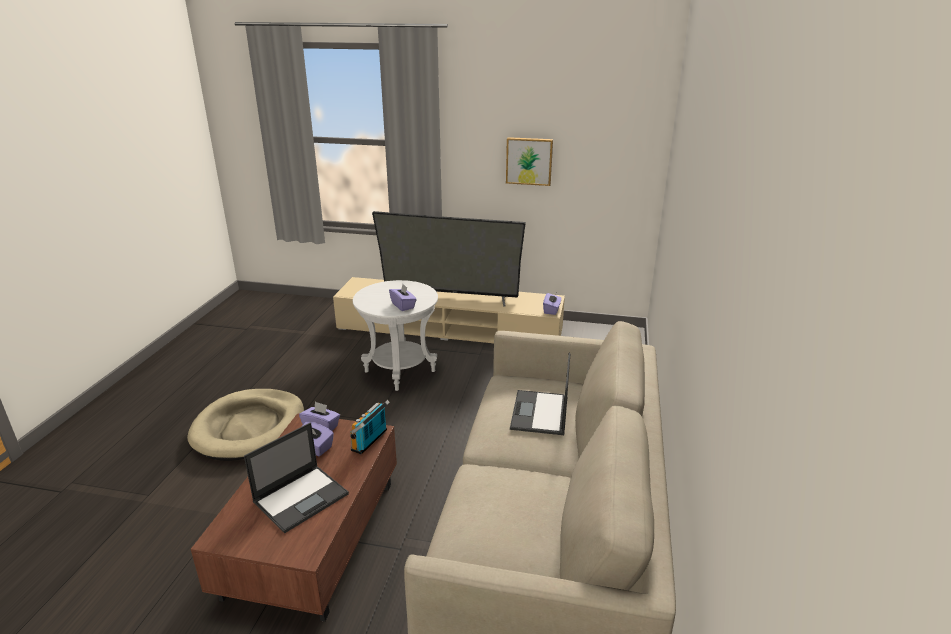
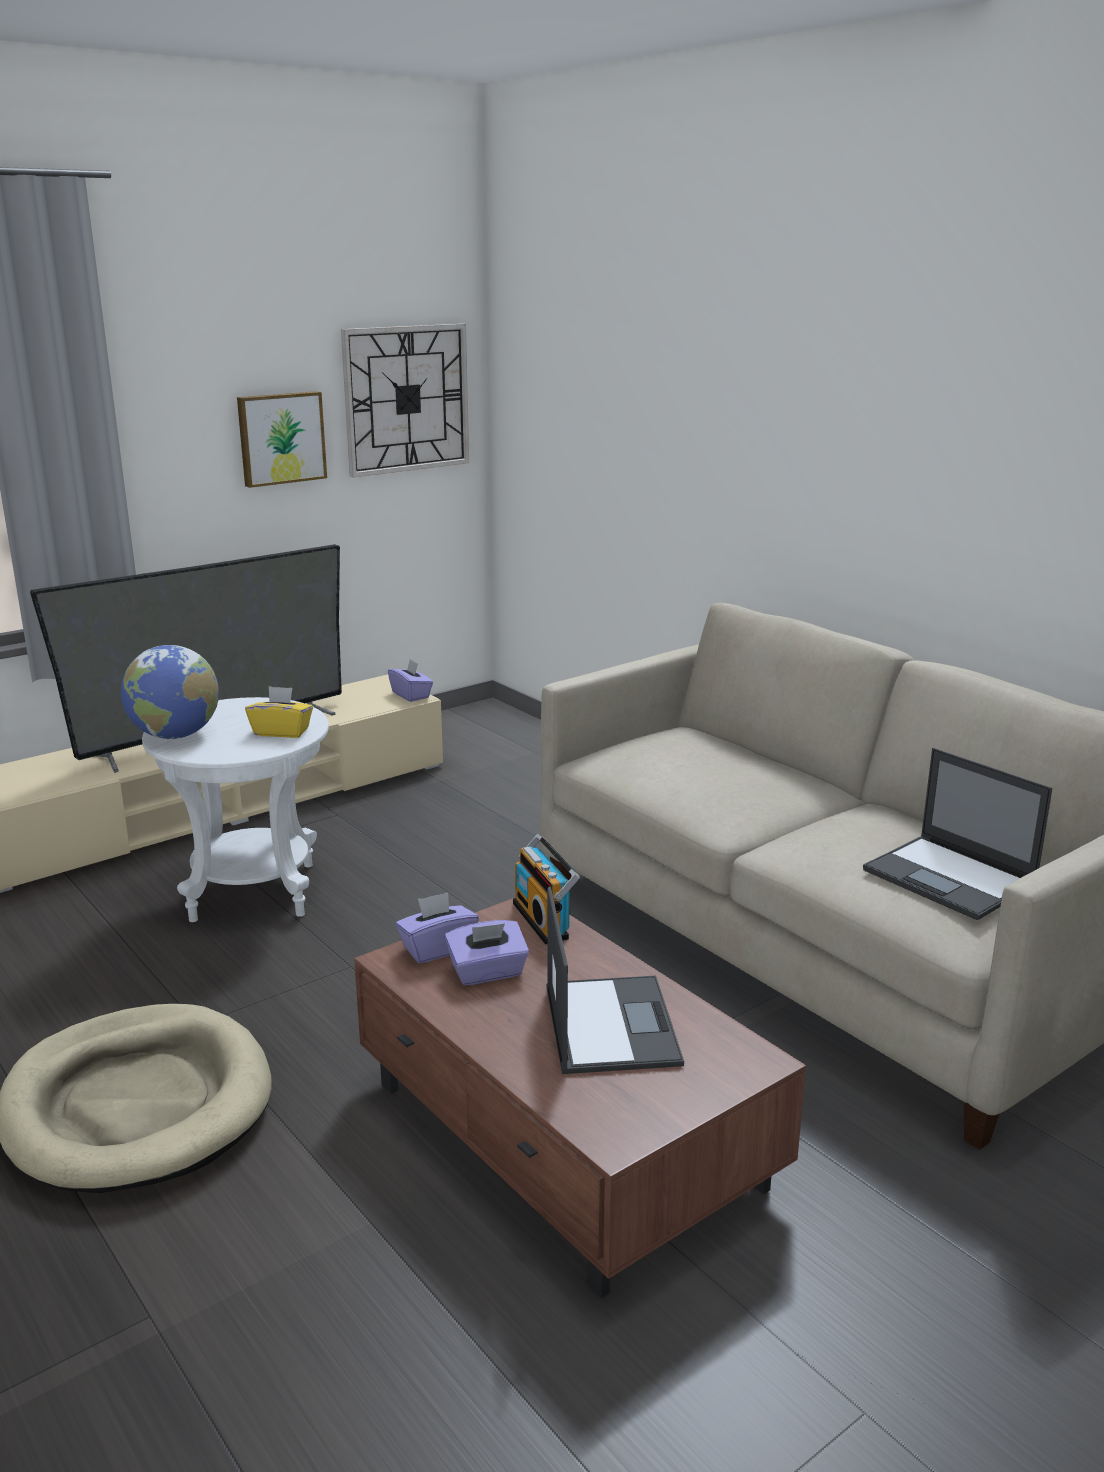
camera: 50 degrees left, 5 degrees down
(372, 291) = (175, 735): none -> globe
(403, 305) = (281, 732): purple tissue box -> yellow tissue box
(540, 413) = (719, 765): laptop -> laptop (951, 878)
(609, 150) = (406, 399): none -> wall clock

